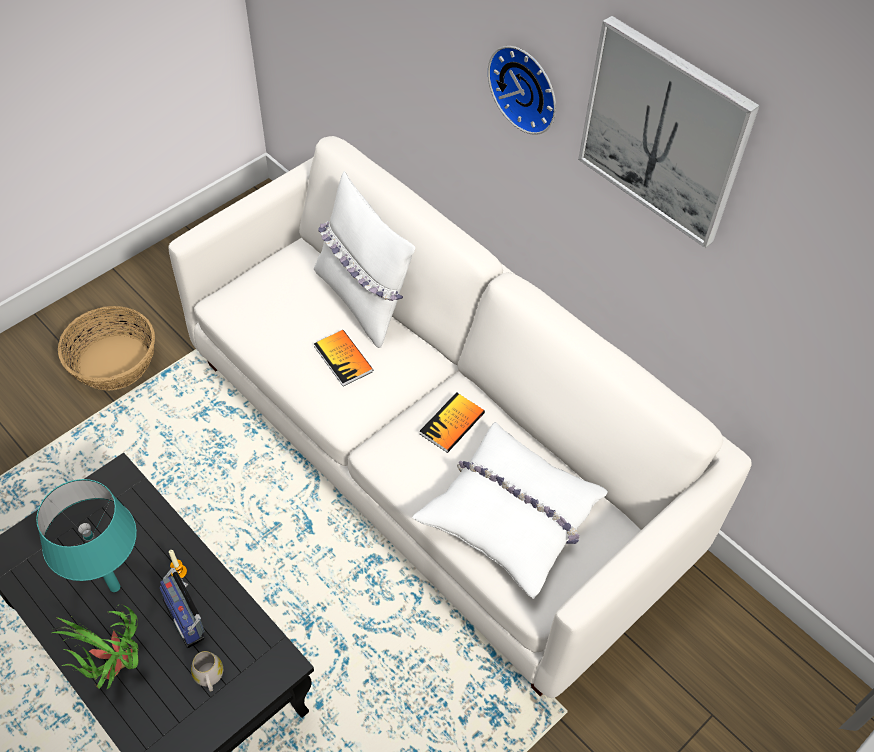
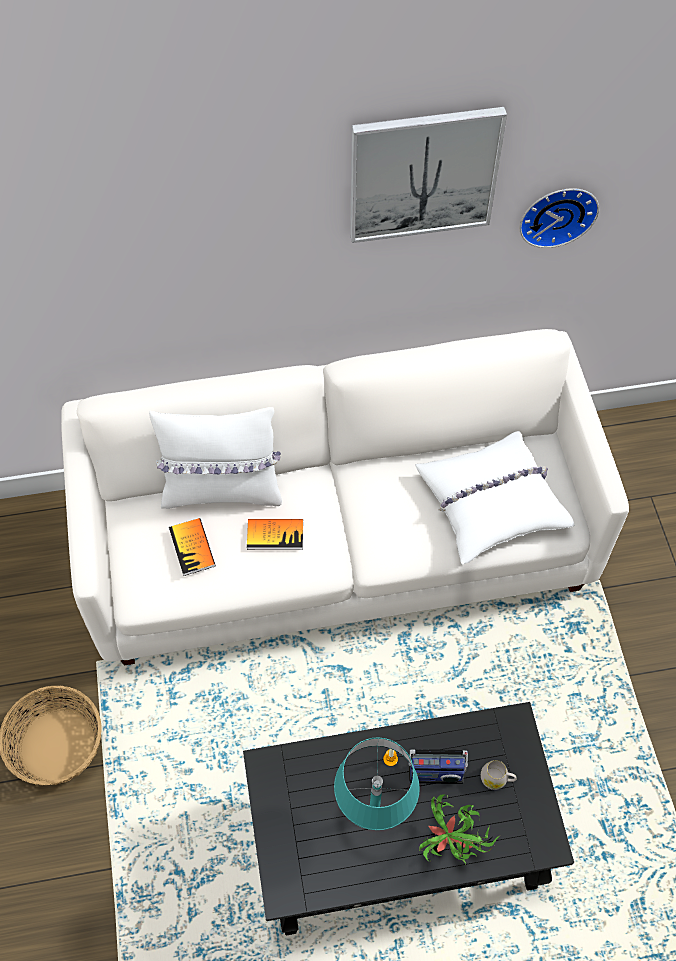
camera: 55 degrees left, 5 degrees up
(452, 423) = (388, 495): book -> book (192, 547)
(526, 87) = (274, 226): wall clock -> wall clock (557, 213)

